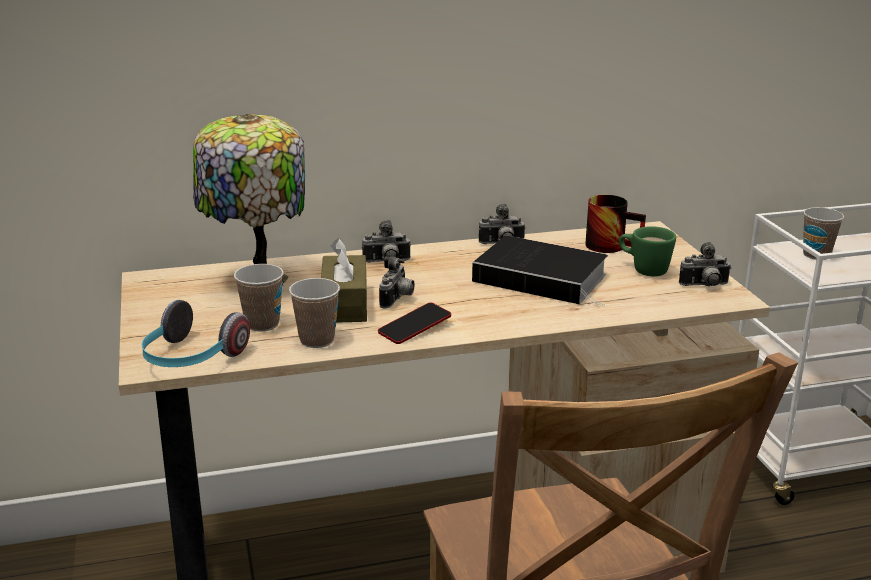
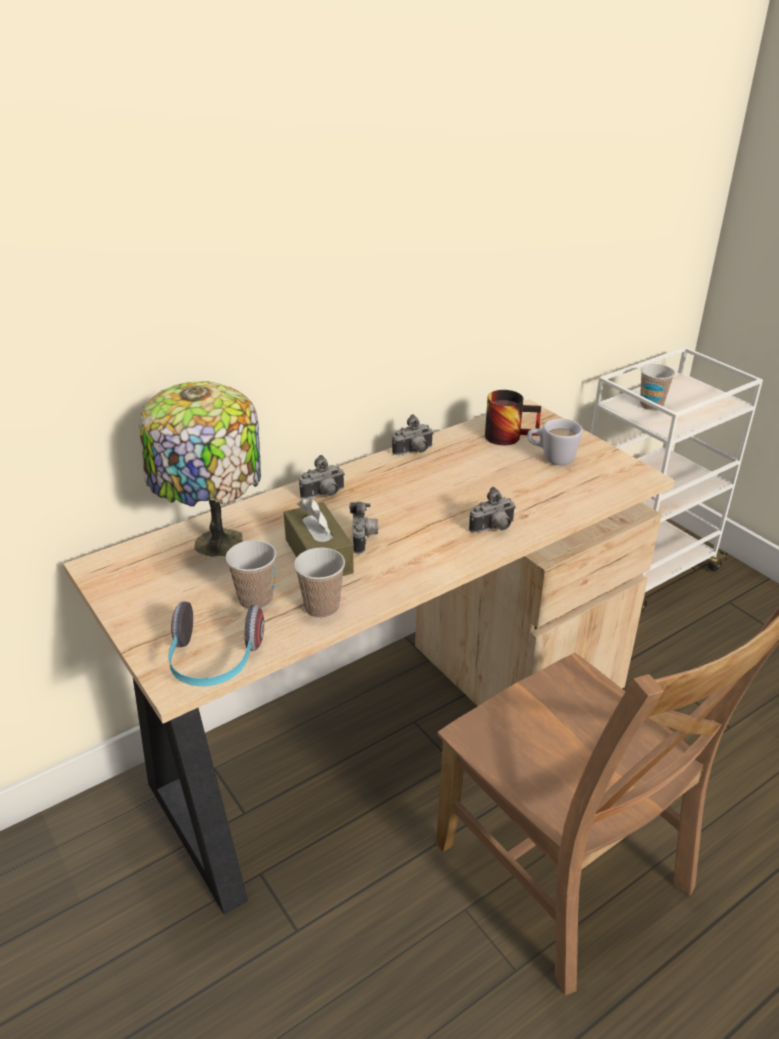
camera: 20 degrees left, 10 degrees up
(414, 328) = (402, 571): phone -> none
(544, 278) = (476, 485): book -> none
(643, 269) = (551, 458): green mug -> white mug
(704, 286) = (611, 467): camera -> camera (493, 529)

